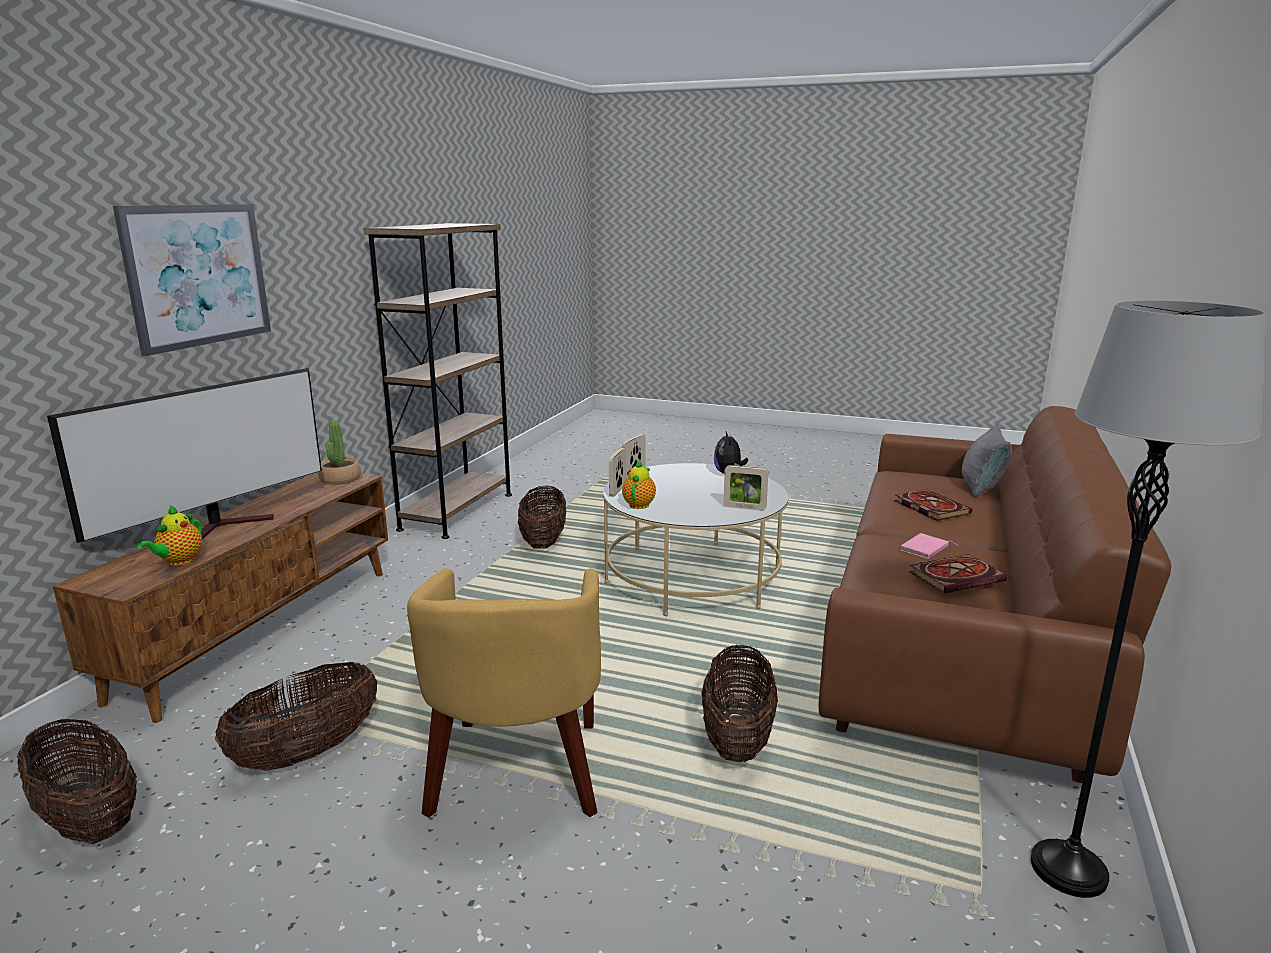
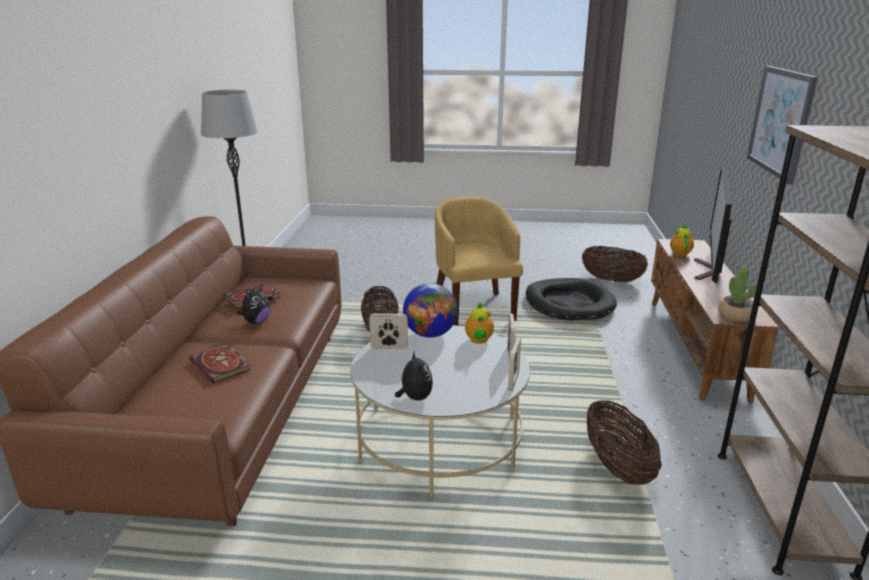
camera: 165 degrees right, 5 degrees up
(307, 753) = (569, 303): basket -> black dog bed
(692, 515) = (430, 334): none -> globe
(925, 549) = (256, 322): pink book -> plush toy
(981, 487) = (138, 409): grey pillow -> none

